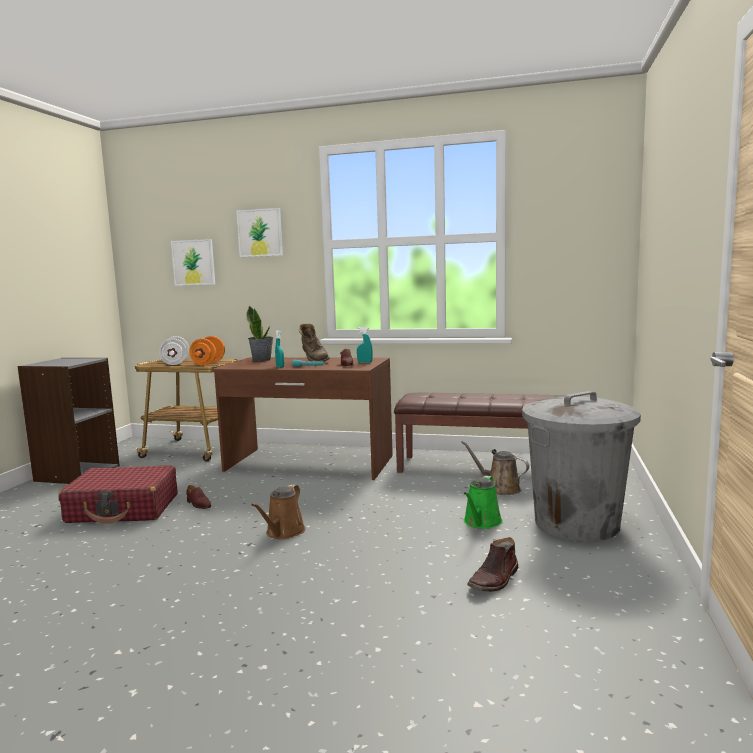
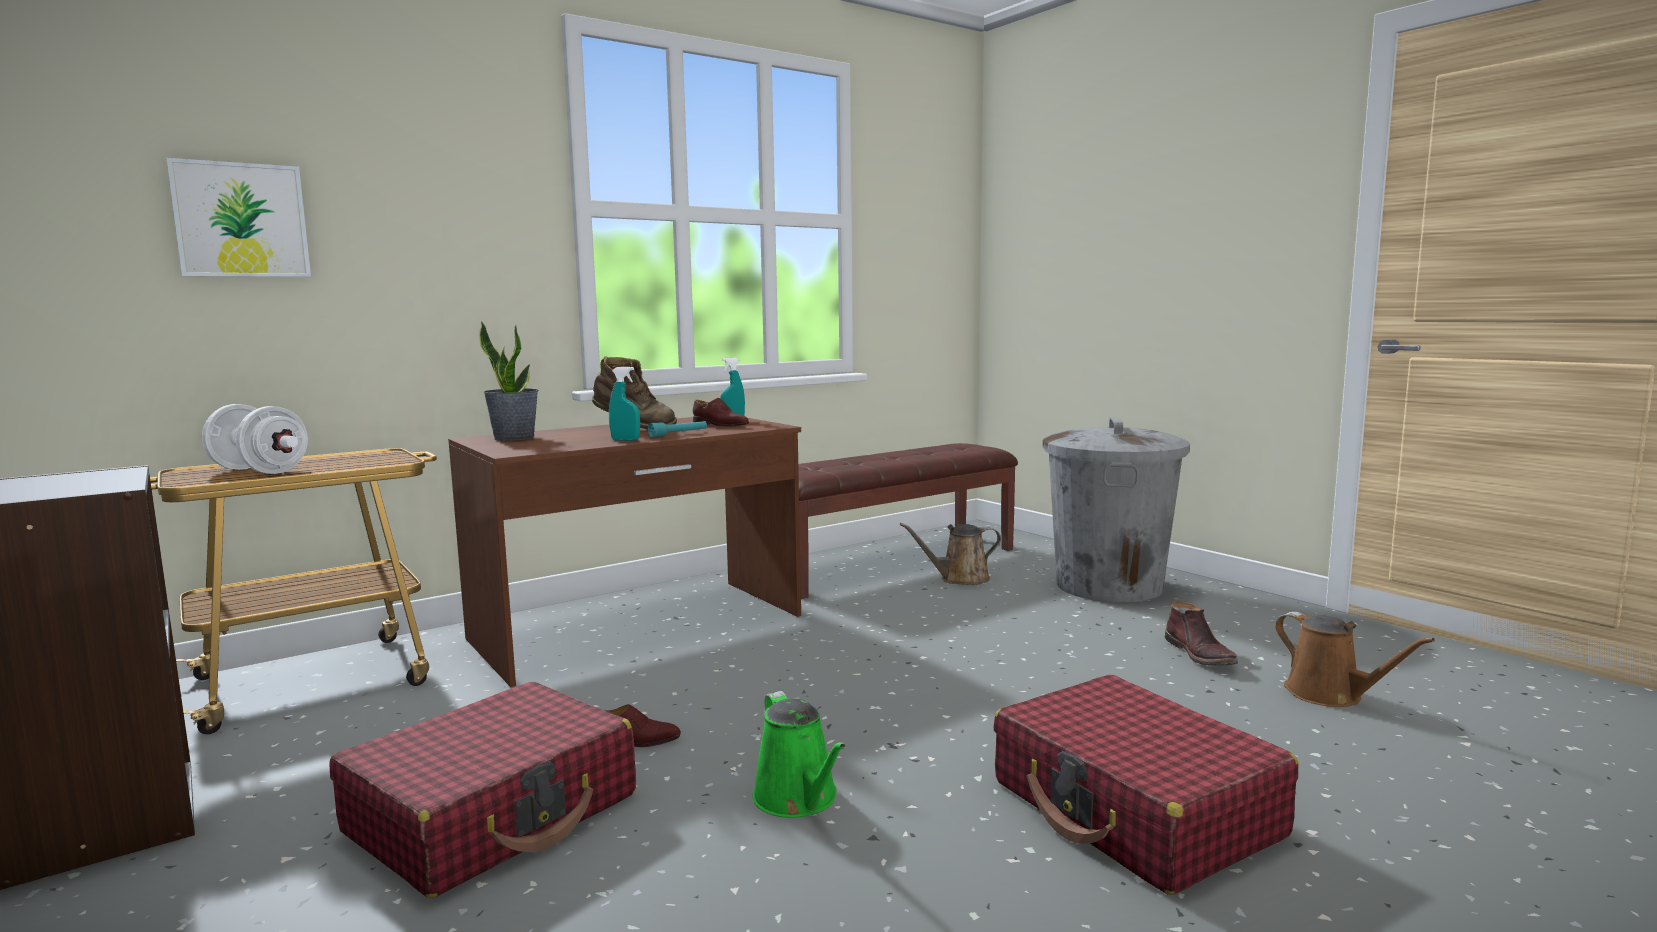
camera: 50 degrees left, 0 degrees up
(208, 363) = (364, 461): orange dumbbell -> none
(240, 613) = (1135, 810): none -> red suitcase
(260, 233) = (432, 168): picture -> none
(283, 533) = (889, 713): brown watering can -> brown watering can (1330, 695)
(481, 522) = (1043, 614): green watering can -> green watering can (799, 799)

